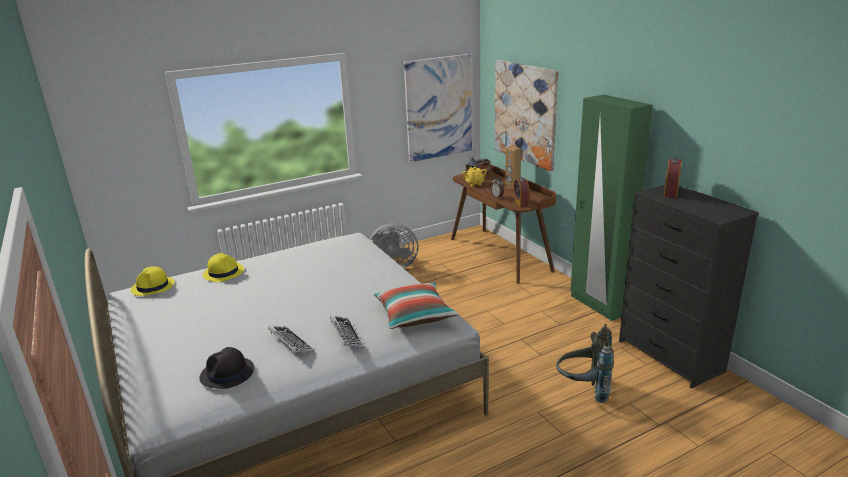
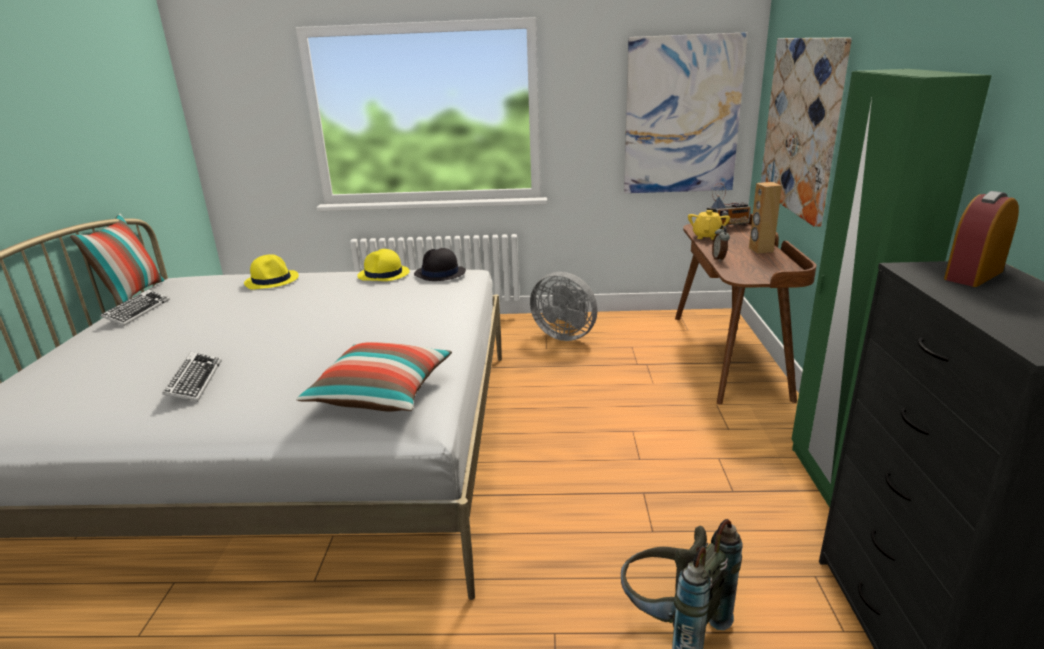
camera: 30 degrees right, 0 degrees up
(115, 310) = (132, 294): none -> pillow
(153, 287) = (193, 280): yellow hat -> yellow hat (384, 275)
(227, 374) = (80, 398): black hat -> black hat (439, 273)
(345, 335) = (262, 392): keyboard -> keyboard (137, 311)
(521, 203) = (747, 273): alarm clock -> none

